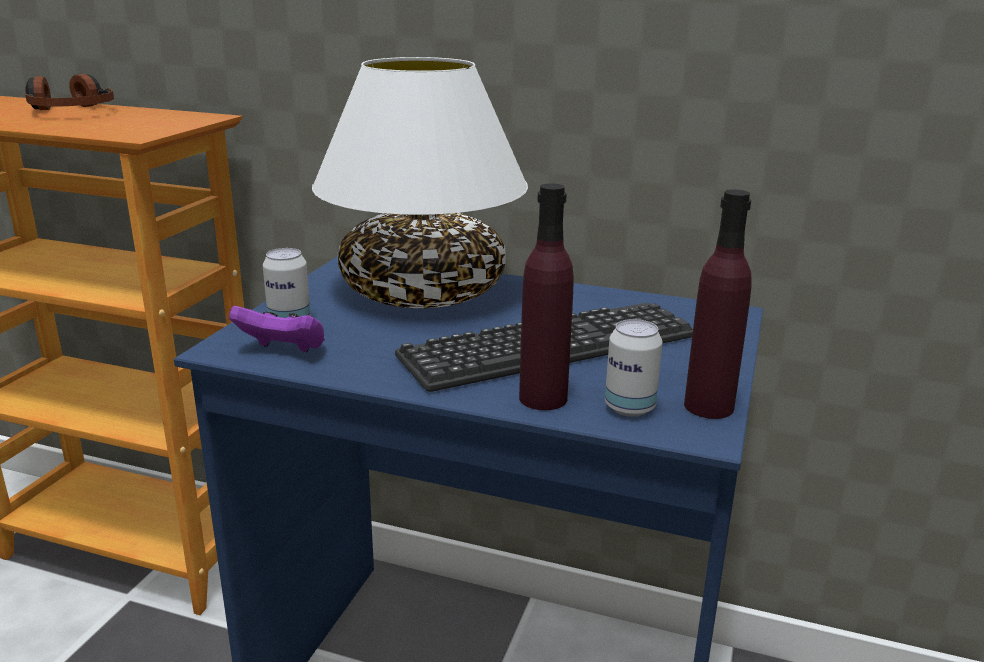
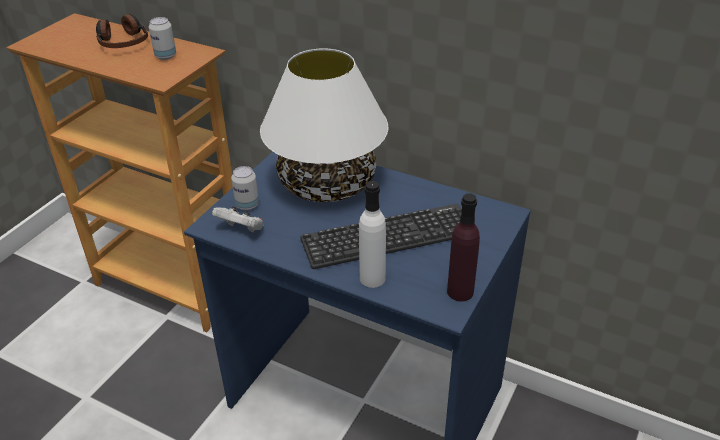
camera: 10 degrees right, 15 degrees up
(283, 350) = (241, 229): purple game controller -> white game controller
(543, 398) = (372, 278): purple bottle -> white bottle
(629, 408) = (416, 289): can -> can (165, 56)

